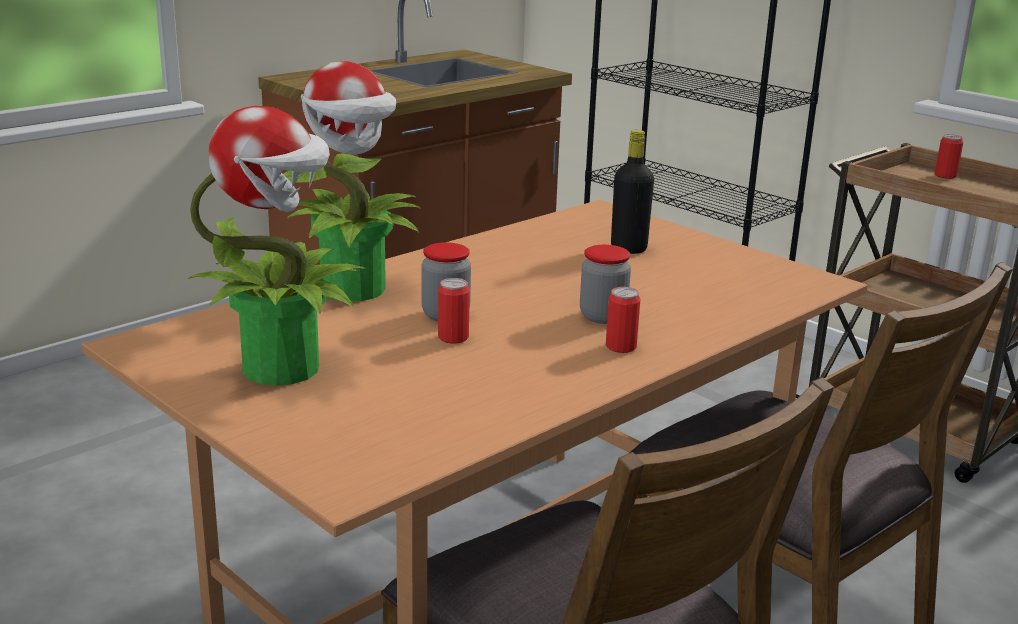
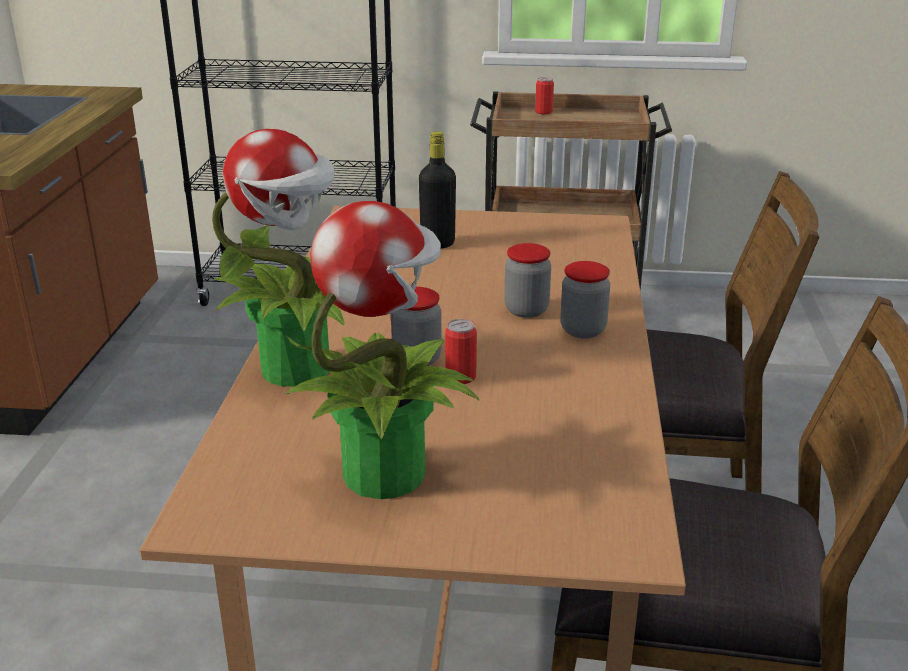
camera: 40 degrees left, 5 degrees up
(621, 347) = (583, 330): can -> jar

